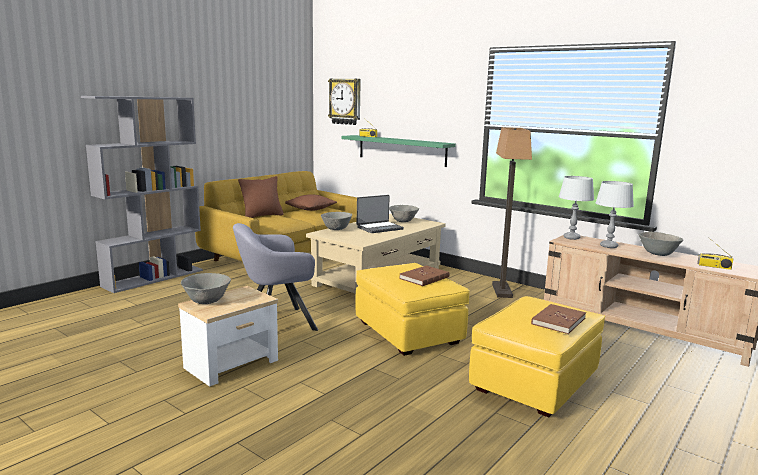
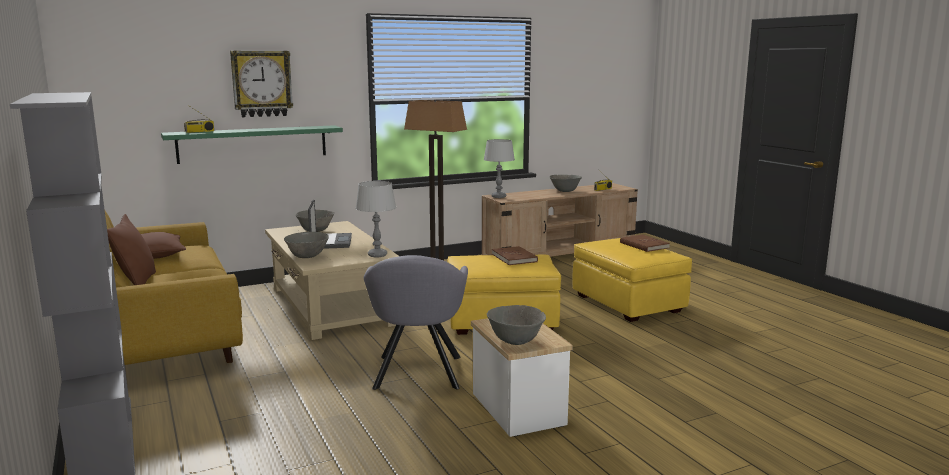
camera: 65 degrees left, 0 degrees up
(345, 101) = (133, 83): wall clock -> wall clock (262, 83)
(609, 246) = (533, 195): grey table lamp -> grey table lamp (377, 255)

